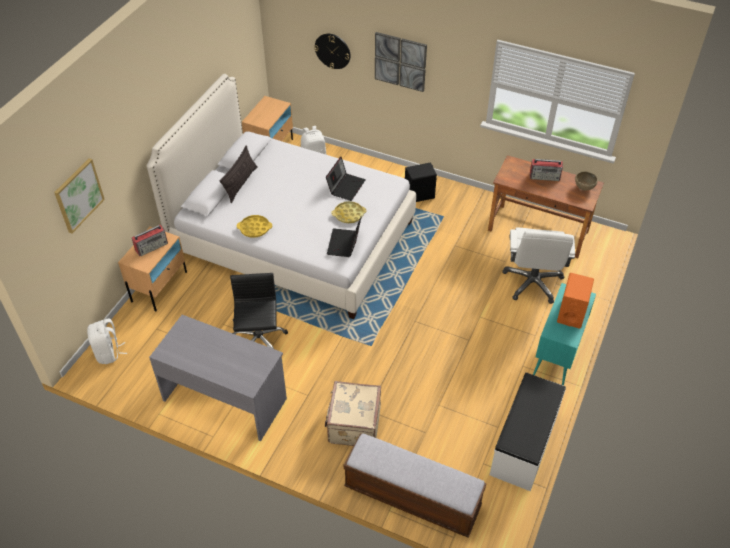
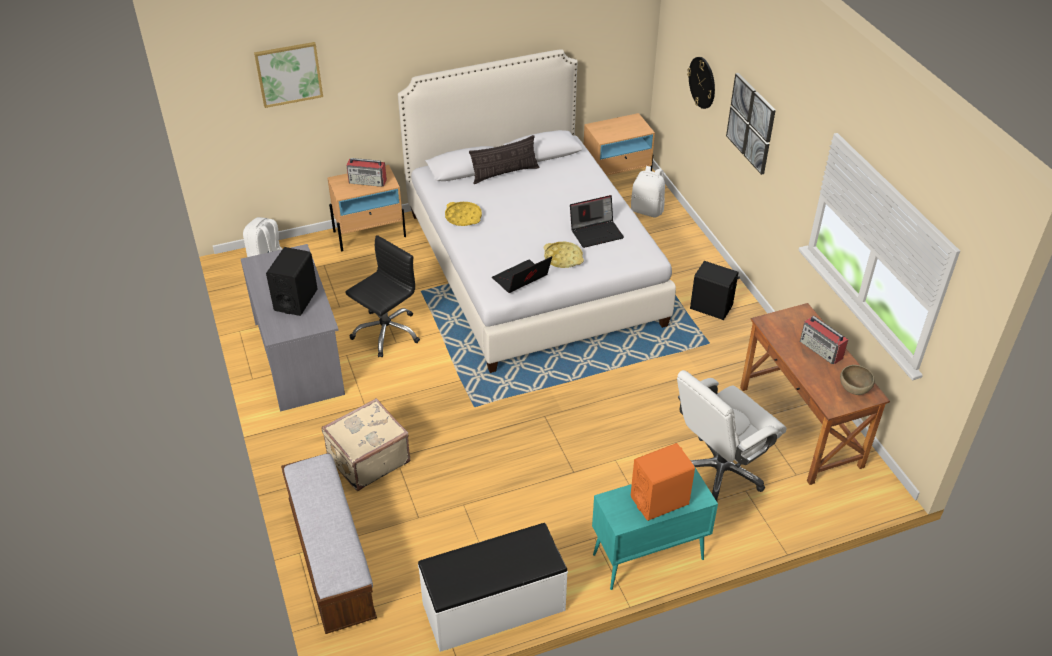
camera: 45 degrees right, 5 degrees down
(229, 355) = (296, 300): none -> black speaker

